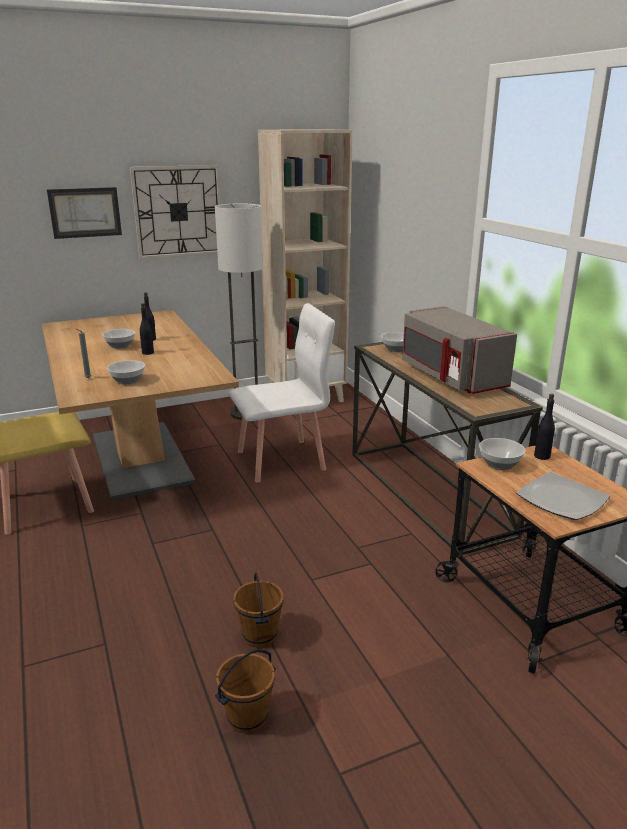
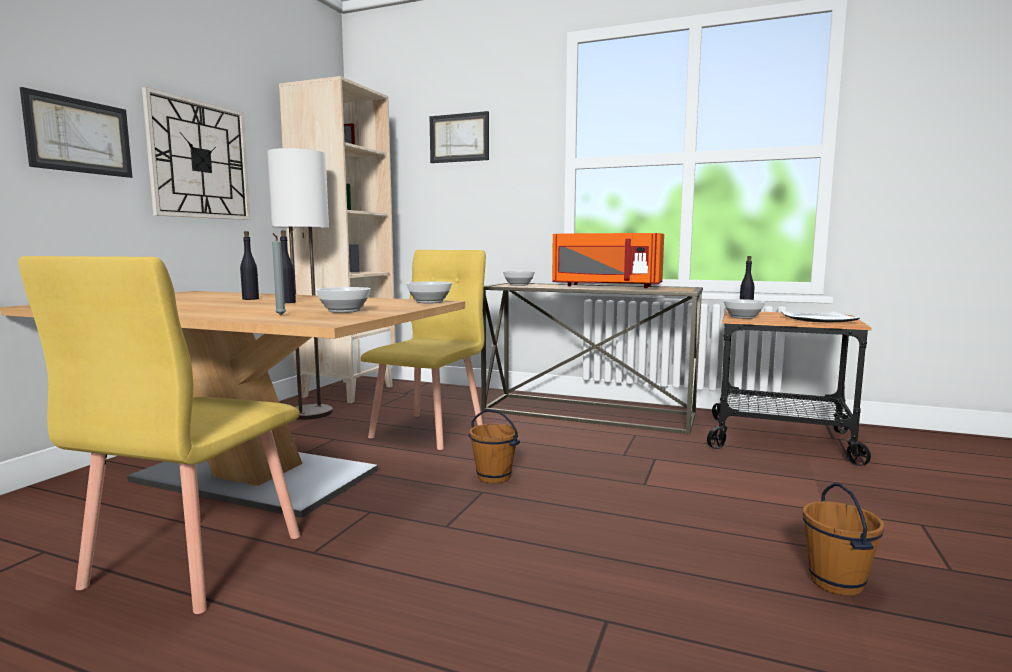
camera: 45 degrees left, 15 degrees down
(121, 346) = (226, 303): bowl -> bowl (429, 302)
(260, 636) = (705, 532): brown bucket -> brown bucket (494, 477)
(282, 460) = (429, 430): white chair -> yellow chair
(409, 174) = (459, 138): none -> picture
(450, 376) = (606, 286): grey microwave -> orange microwave

